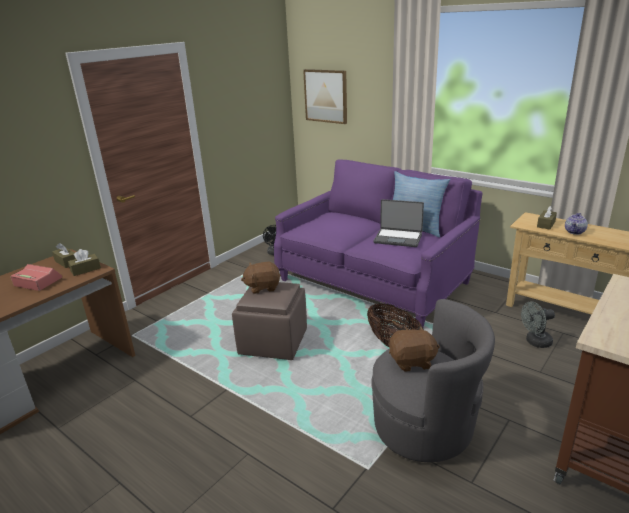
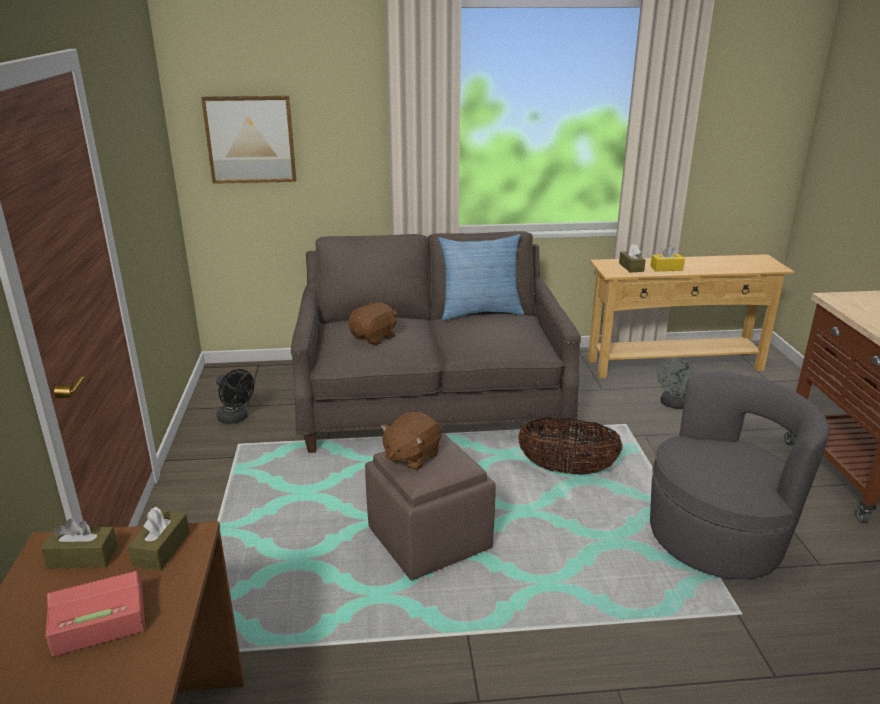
camera: 45 degrees left, 0 degrees up
(374, 280) = (431, 404): purple sofa -> grey sofa
(398, 238) = (490, 329): laptop -> none
(412, 362) = (713, 461): brown plush toy -> brown plush toy (374, 337)
(575, 232) = (666, 268): teapot -> yellow tissue box

